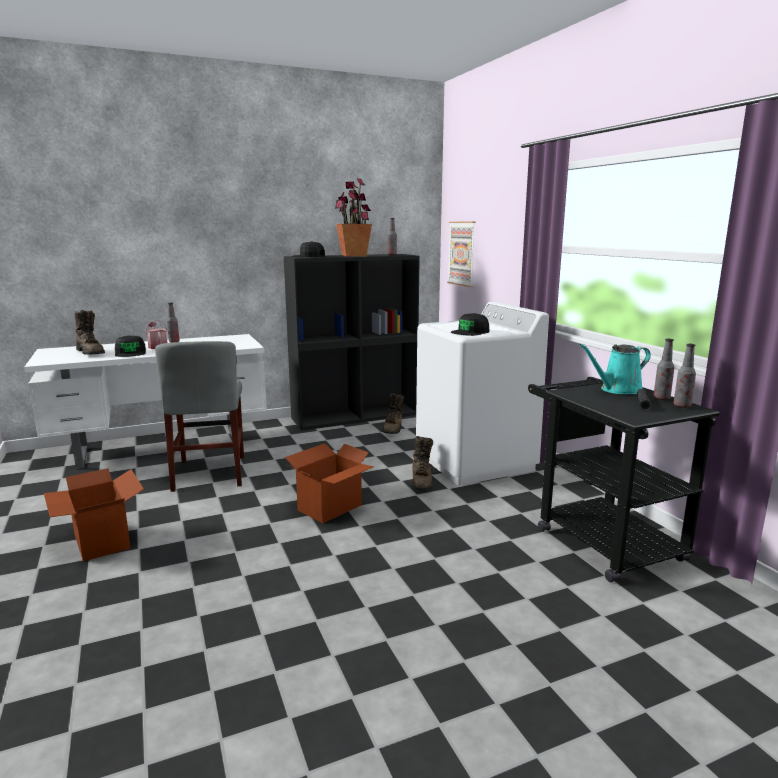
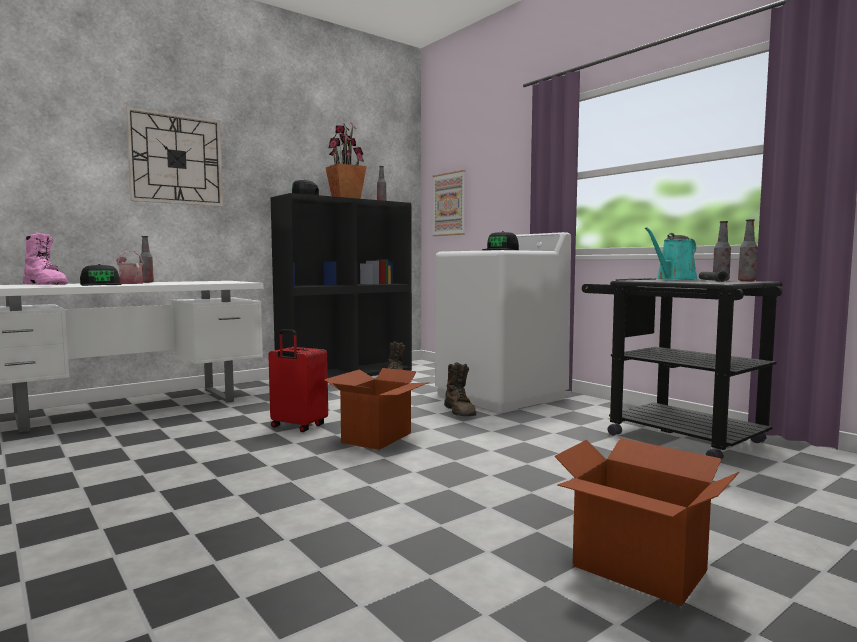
camera: 15 degrees left, 10 degrees down
(91, 353) = (46, 285): brown boot -> pink boot
(101, 542) = (97, 490): cardboard box -> cardboard box (638, 569)
(197, 229) = (176, 159): none -> wall clock
(210, 473) = (208, 423): grey chair -> none
(275, 485) = (298, 427): none -> red suitcase

